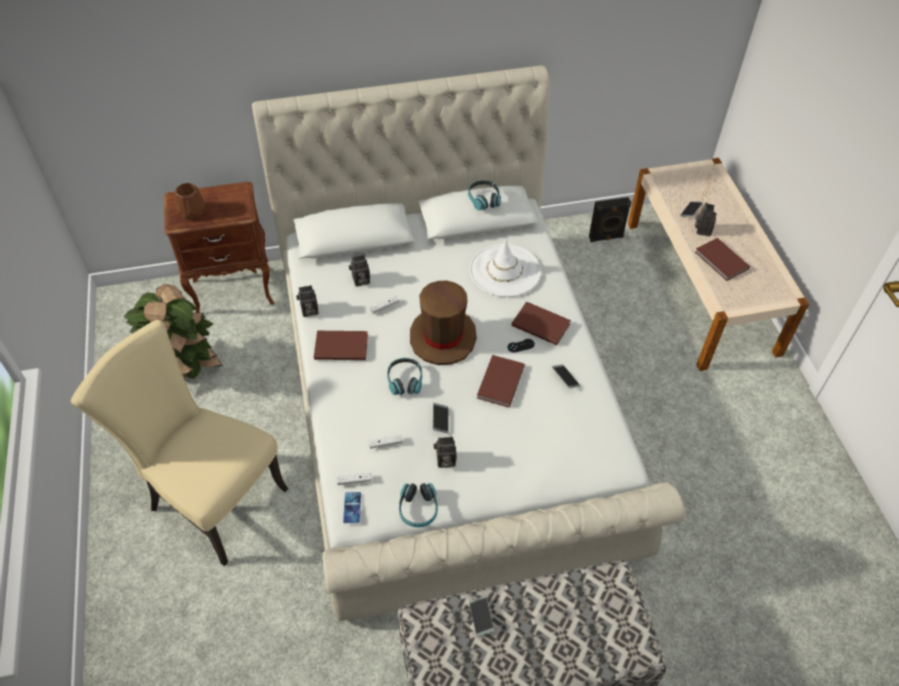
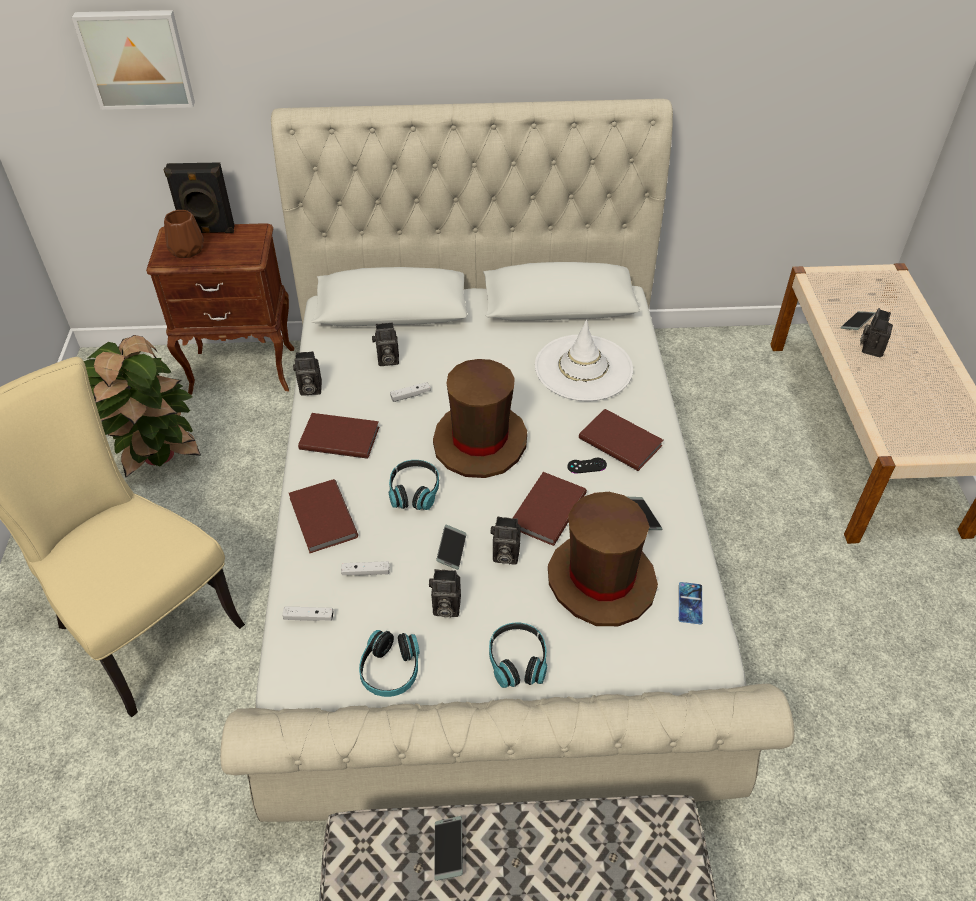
camera: 10 degrees right, 5 degrees down
(145, 76) = (137, 58): none -> picture
(352, 507) = (296, 654): phone -> phone (690, 603)
(477, 418) = (504, 555): none -> camera
(484, 199) = (569, 274): headphones -> headphones (517, 661)
(545, 427) = (601, 580): none -> brown hat
(606, 238) = (738, 358): black speaker -> black speaker (208, 231)
(721, 261) = (893, 390): brown book -> brown book (321, 519)

